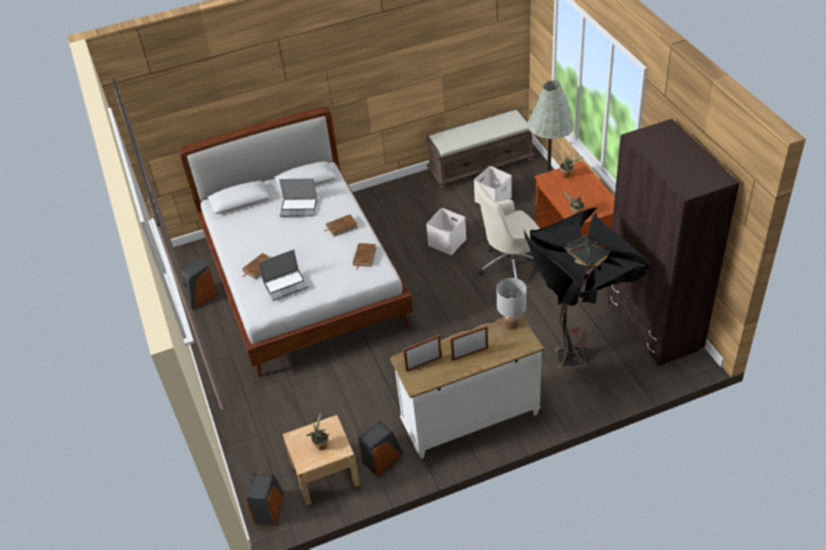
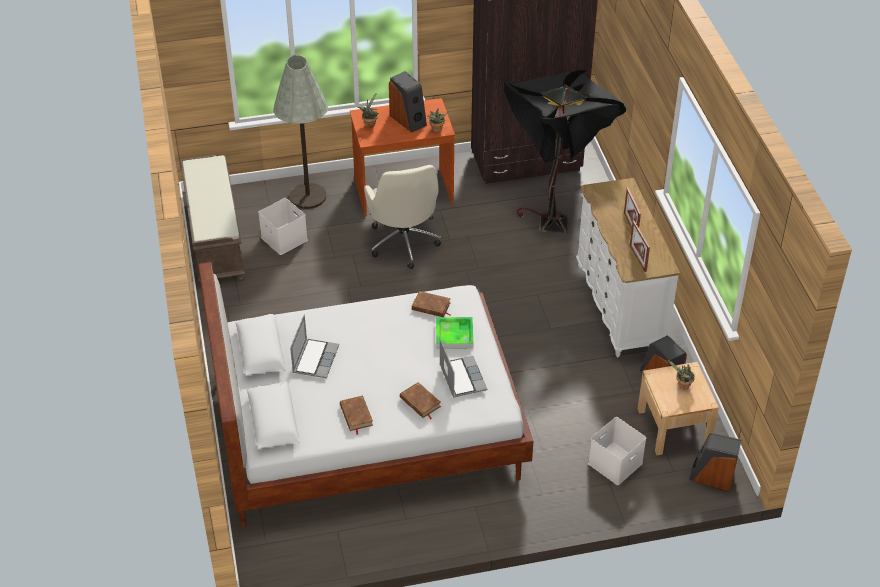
camera: 85 degrees left, 0 degrees up
(200, 298) = (359, 539): speaker -> speaker (408, 119)
(334, 274) = (454, 335): none -> tray
(342, 227) = (369, 321): brown book -> brown book (356, 415)
(446, 242) = (345, 289): white storage box -> white storage box (615, 464)
(511, 323) = (595, 192): grey table lamp -> none

